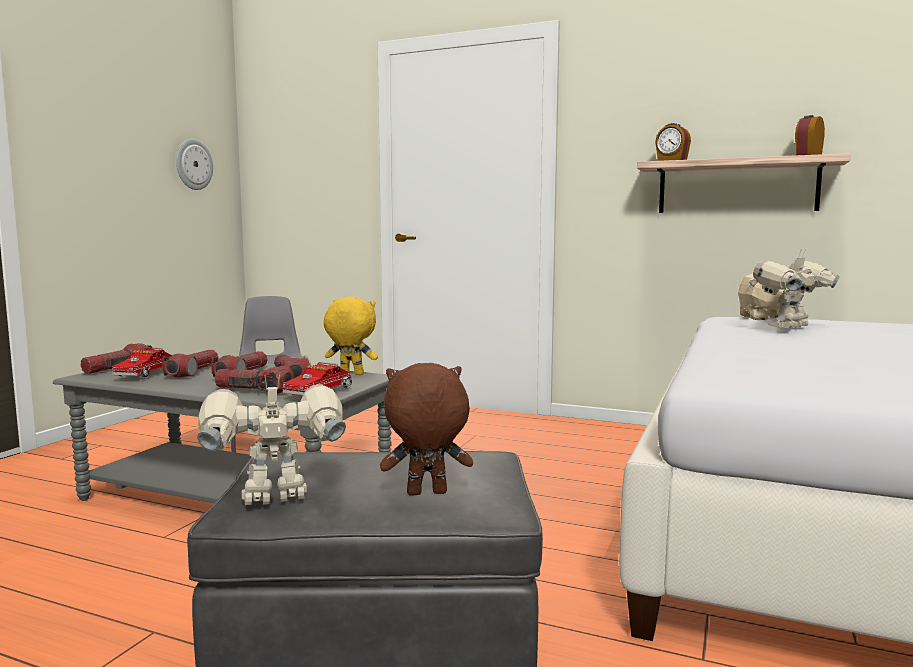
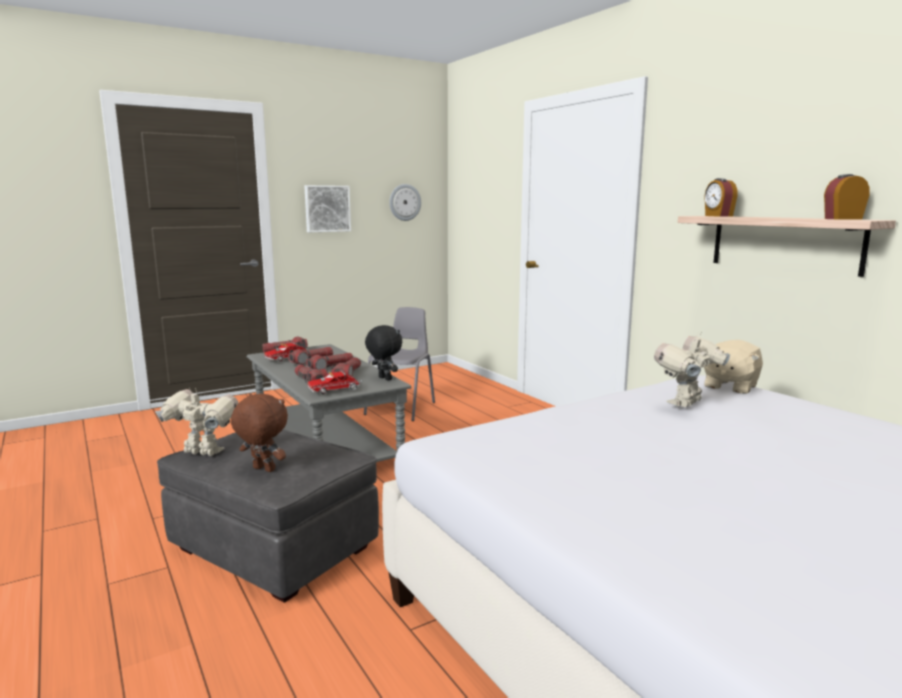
camera: 35 degrees right, 5 degrees up
(95, 162) = (327, 208): none -> picture
(351, 374) = (384, 379): yellow plush toy -> black plush toy
(791, 327) = (687, 403): toy robot -> toy robot turned 45 degrees counterclockwise

